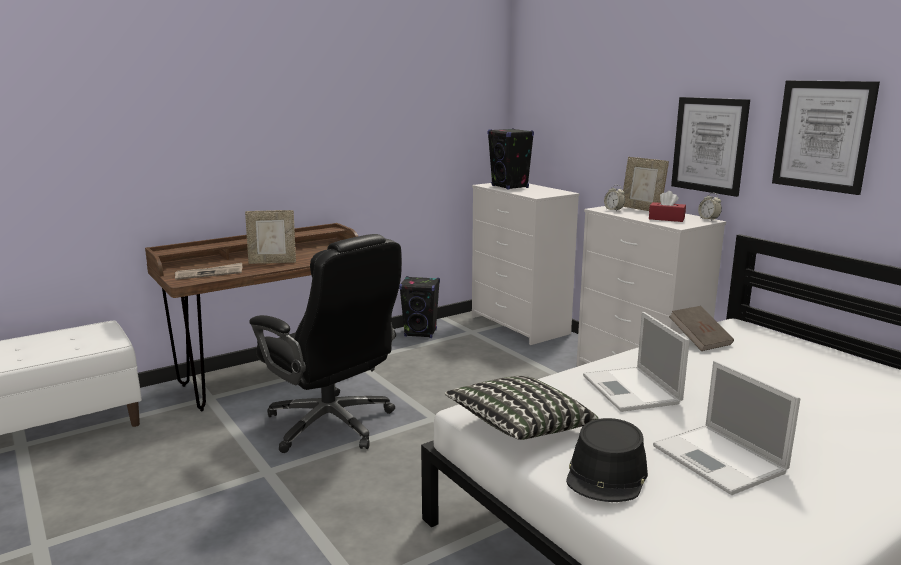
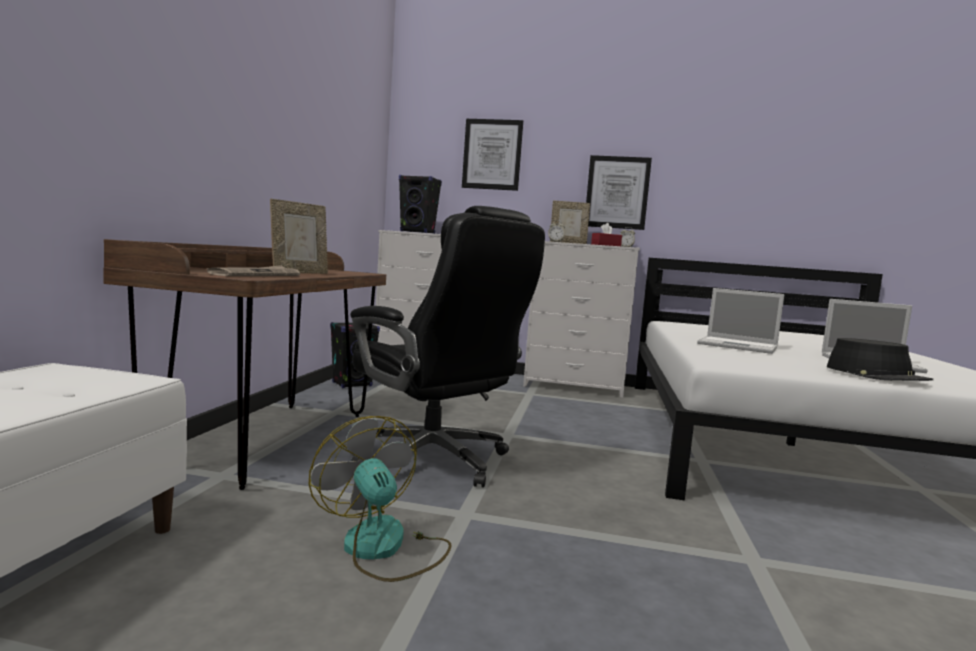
camera: 45 degrees left, 10 degrees down
(190, 475) = (383, 548): none -> fan
(332, 425) = (434, 460): black office chair -> black office chair turned 45 degrees clockwise
(519, 428) = (767, 367): pillow -> none
(700, 340) = (680, 327): brown book -> none
(823, 135) = (708, 183): picture -> picture (492, 154)

